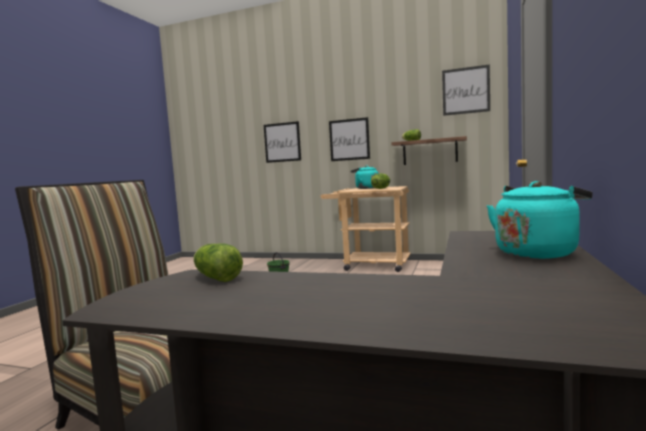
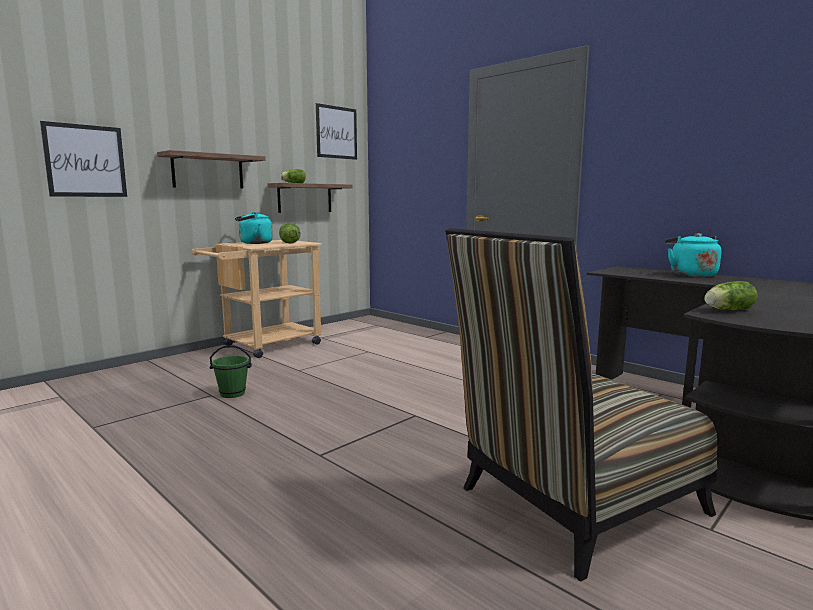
camera: 65 degrees left, 5 degrees up
(349, 139) = (208, 171): picture -> shelf

